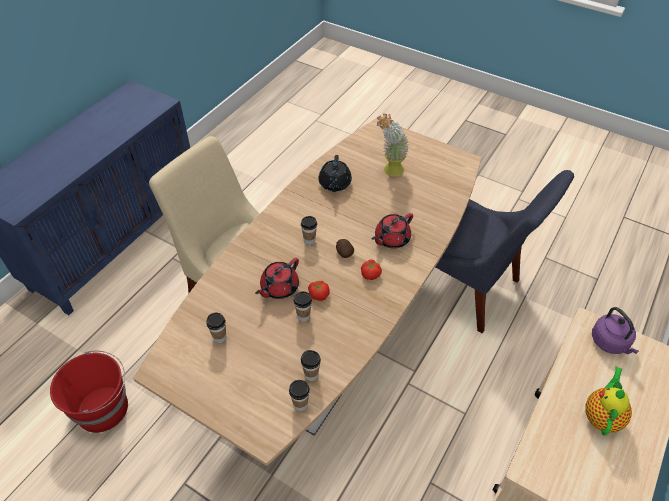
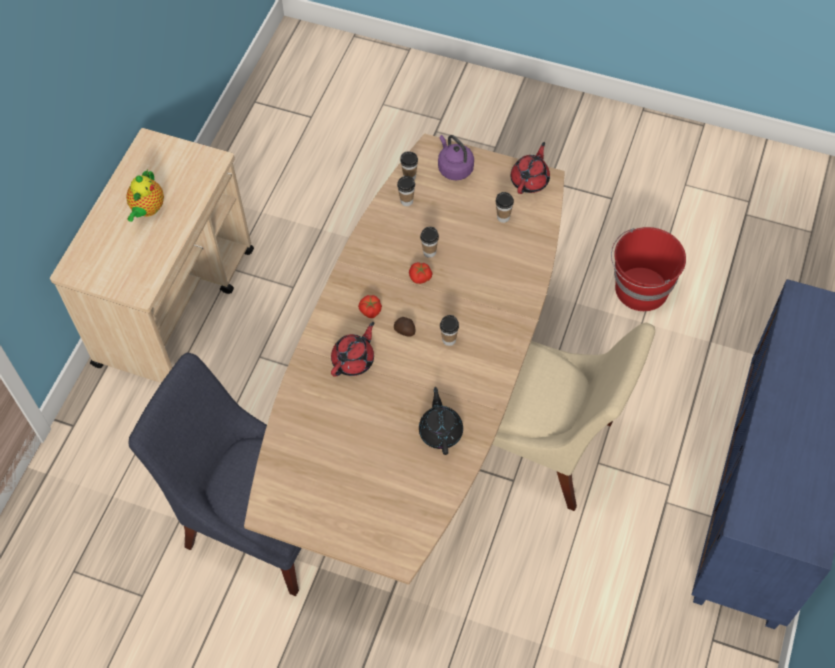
camera: 170 degrees right, 10 degrees up
(279, 288) = (464, 277): red teapot -> red teapot (530, 180)
(389, 172) = (371, 467): potted plant -> none
(610, 343) = (124, 276): purple kettle -> purple kettle (454, 168)

